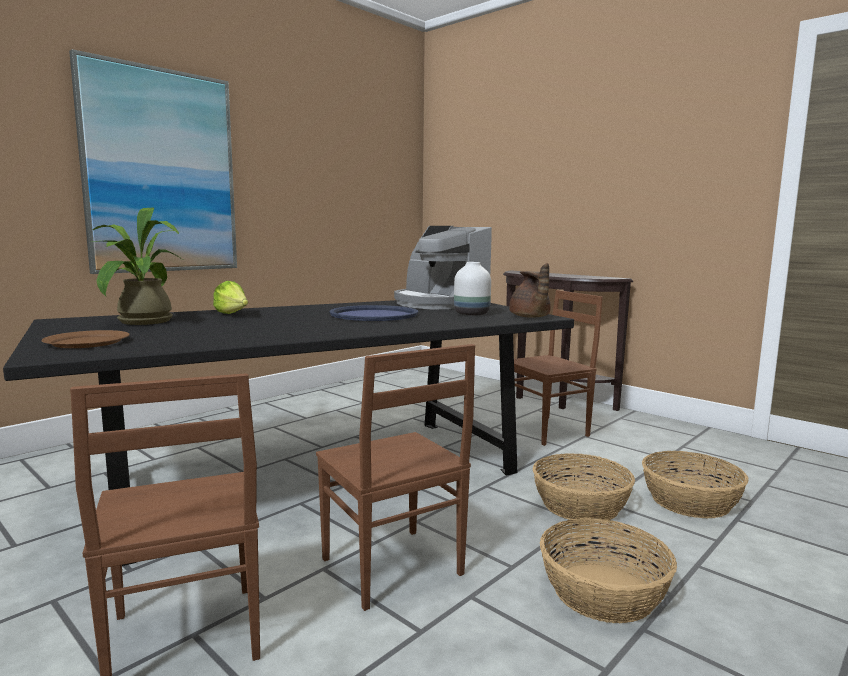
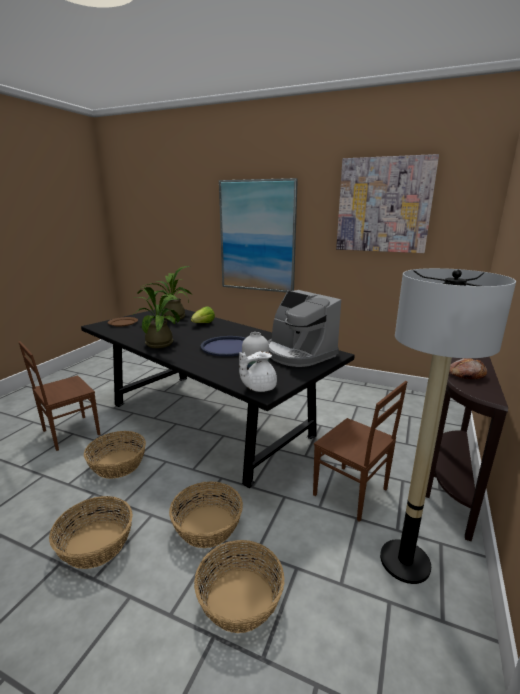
camera: 70 degrees right, 10 degrees up
(297, 331) = (162, 343): none -> potted plant
(334, 140) = (384, 205): none -> picture
(391, 568) = (117, 464): brown chair -> basket
(438, 304) = (298, 354): coffee machine -> coffee machine turned 75 degrees counterclockwise
(530, 317) = (258, 388): brown teapot -> white teapot
(572, 276) = (465, 375): none -> bread
(640, 432) = (405, 562): none -> floor lamp

